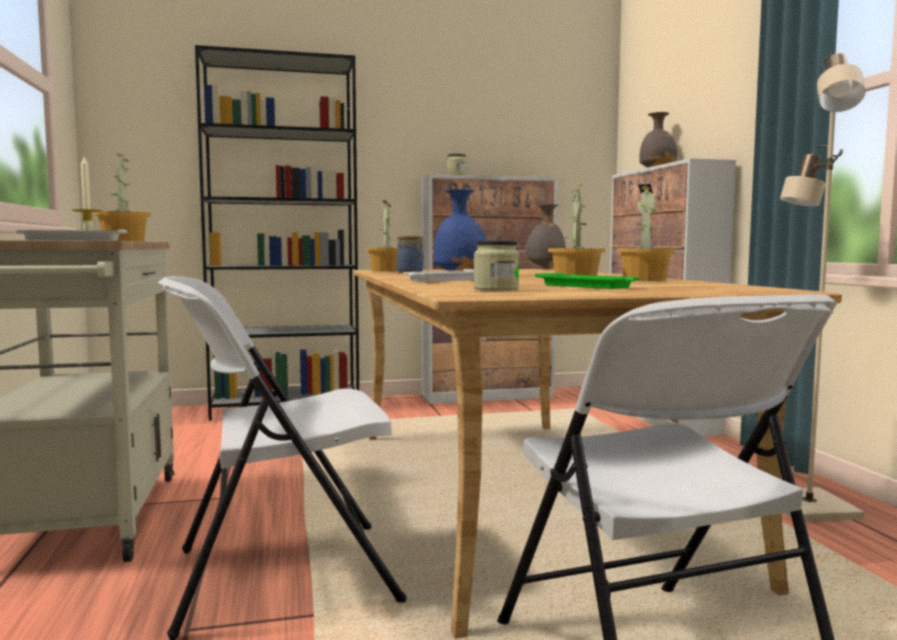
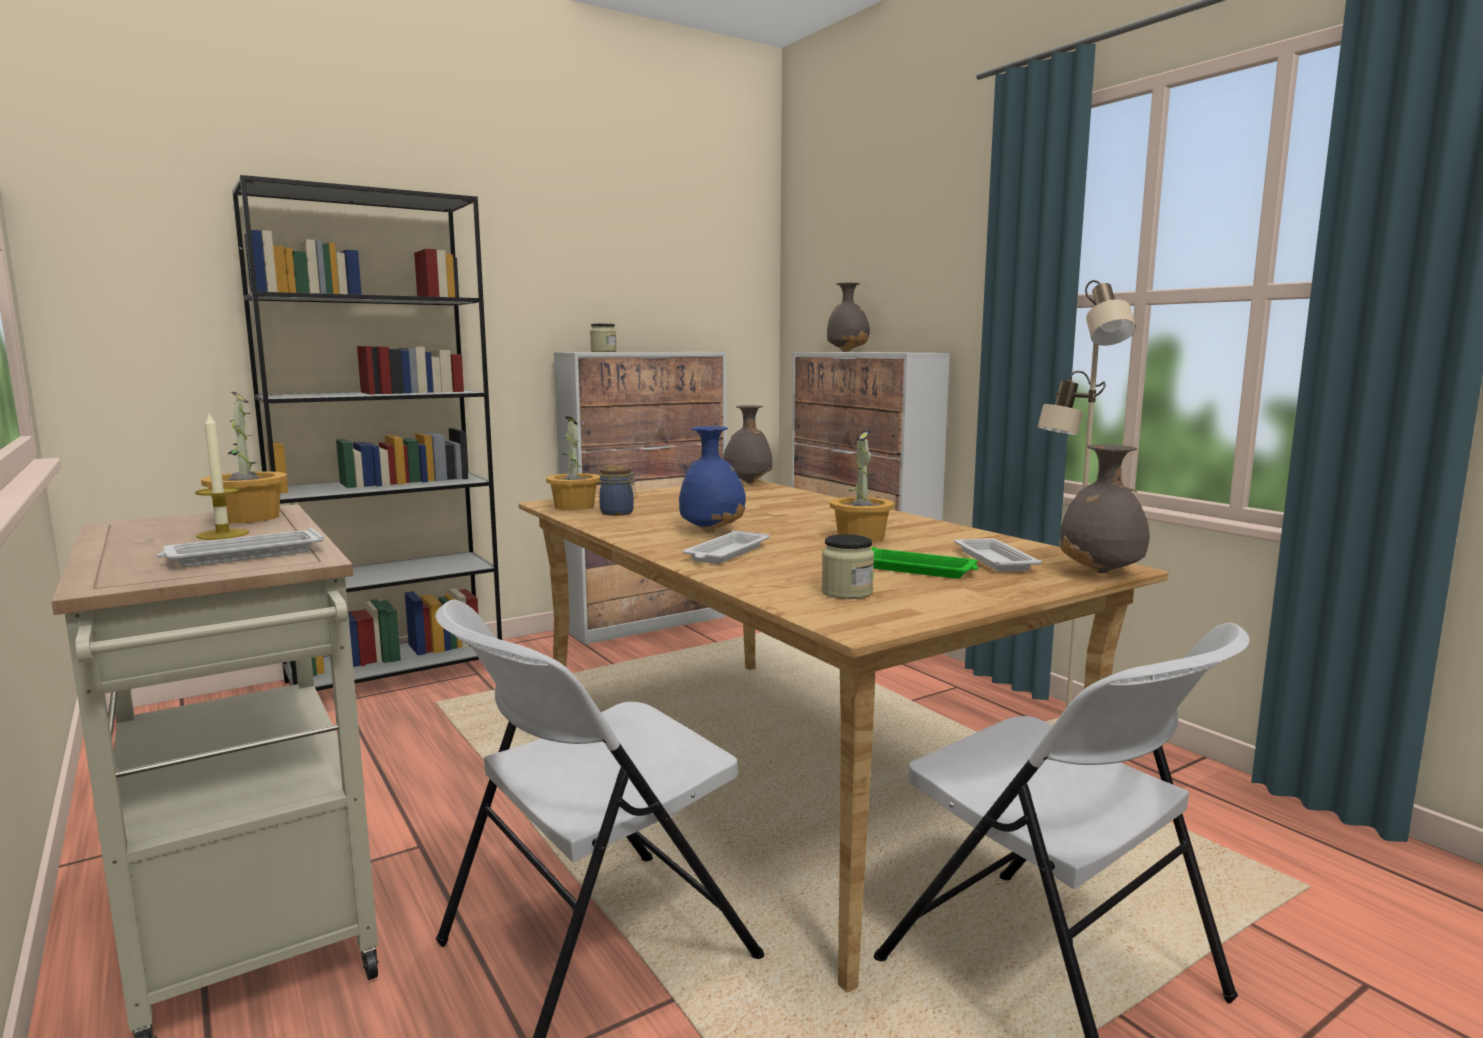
camera: 20 degrees left, 5 degrees up
(644, 280) = (931, 533): potted plant -> none
(669, 286) = (993, 560): none -> white tray
(763, 291) = (1101, 573): none -> grey vase

